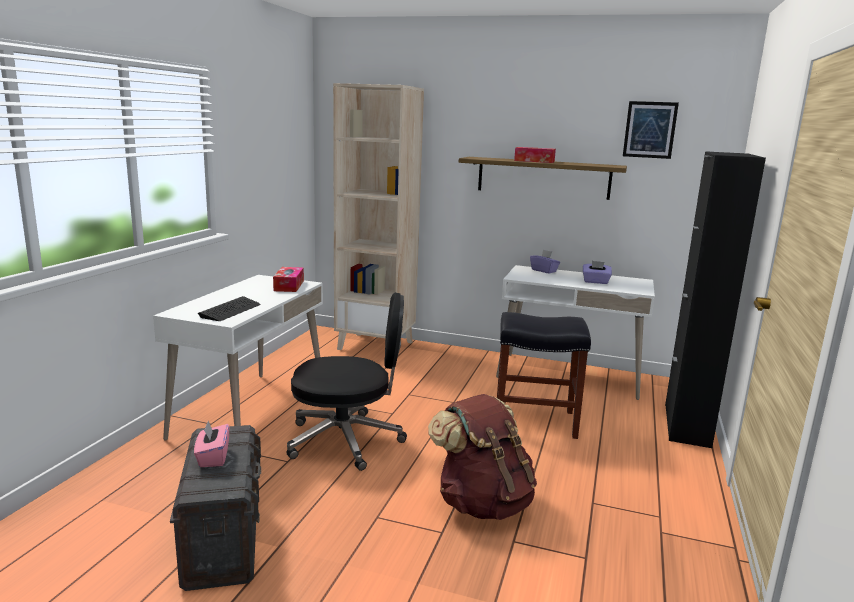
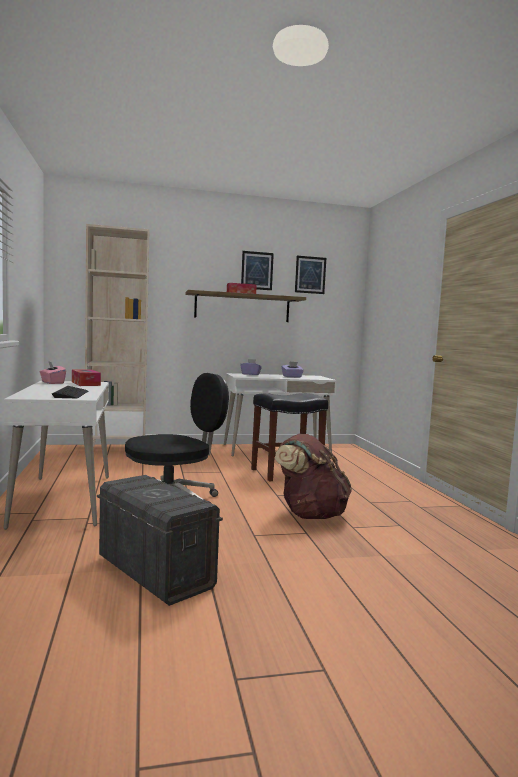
camera: 30 degrees left, 10 degrees down
(213, 457) = (151, 492): pink tissue box -> pink tissue box (52, 383)
(567, 126) = (257, 270): none -> picture
(687, 425) = (371, 462): black cabinet -> none

